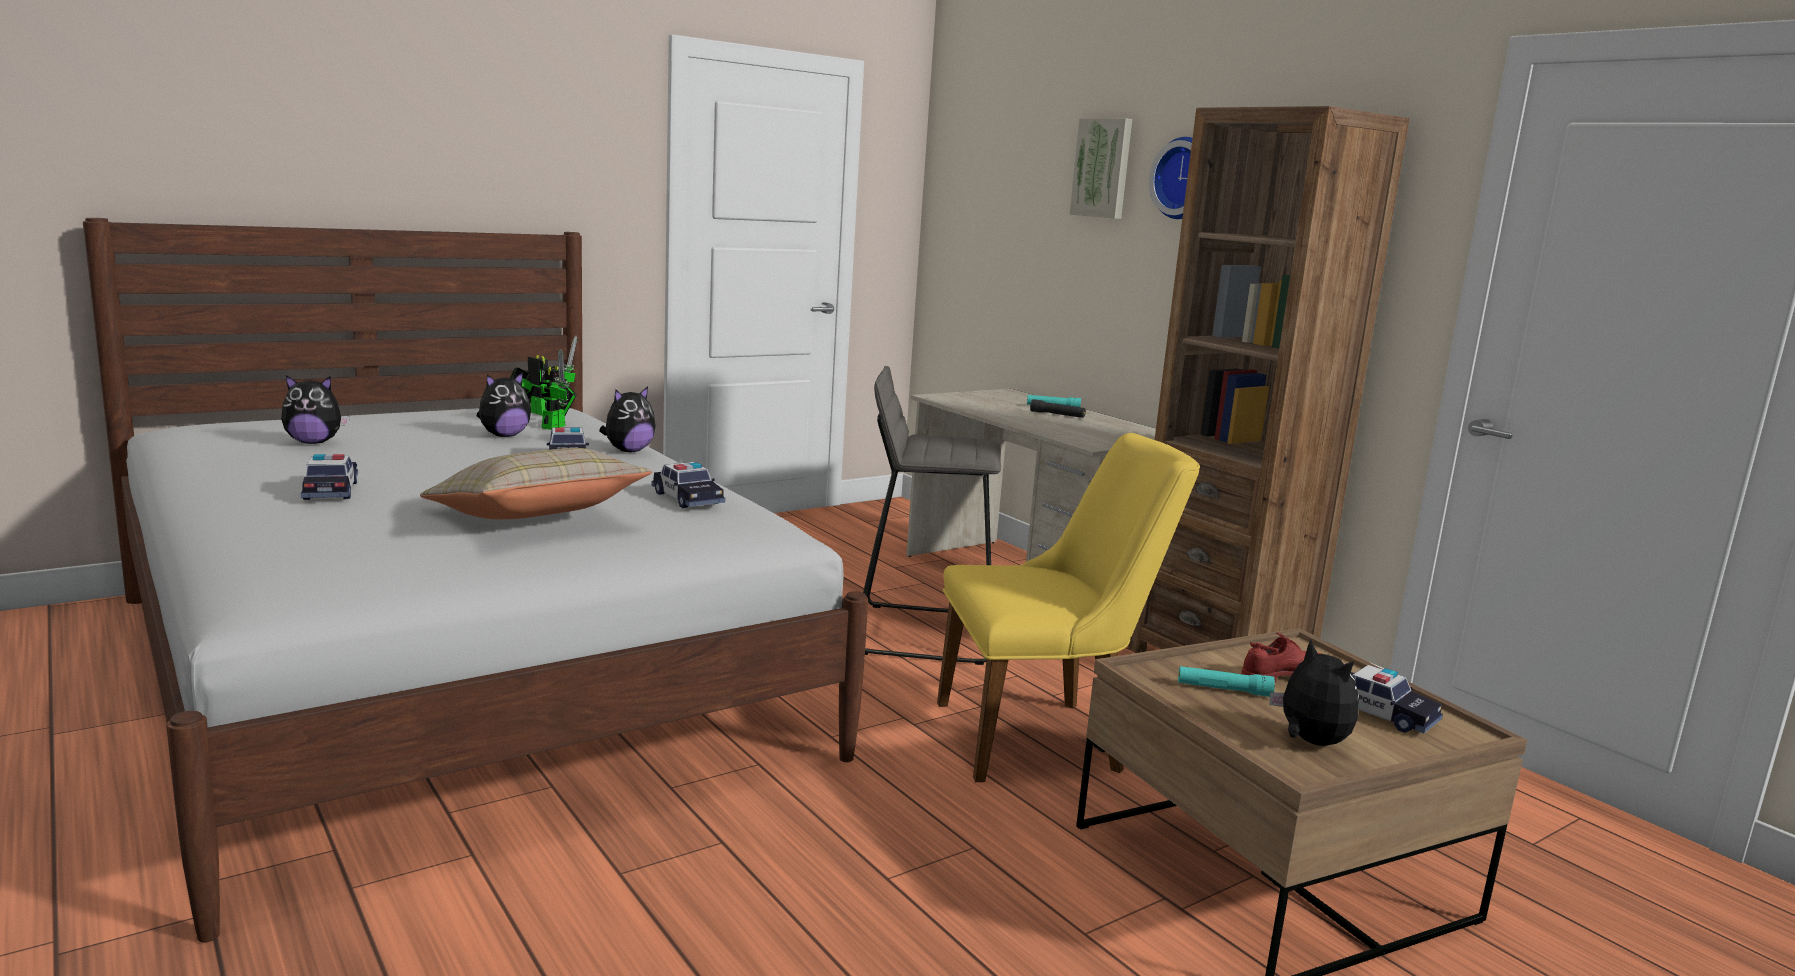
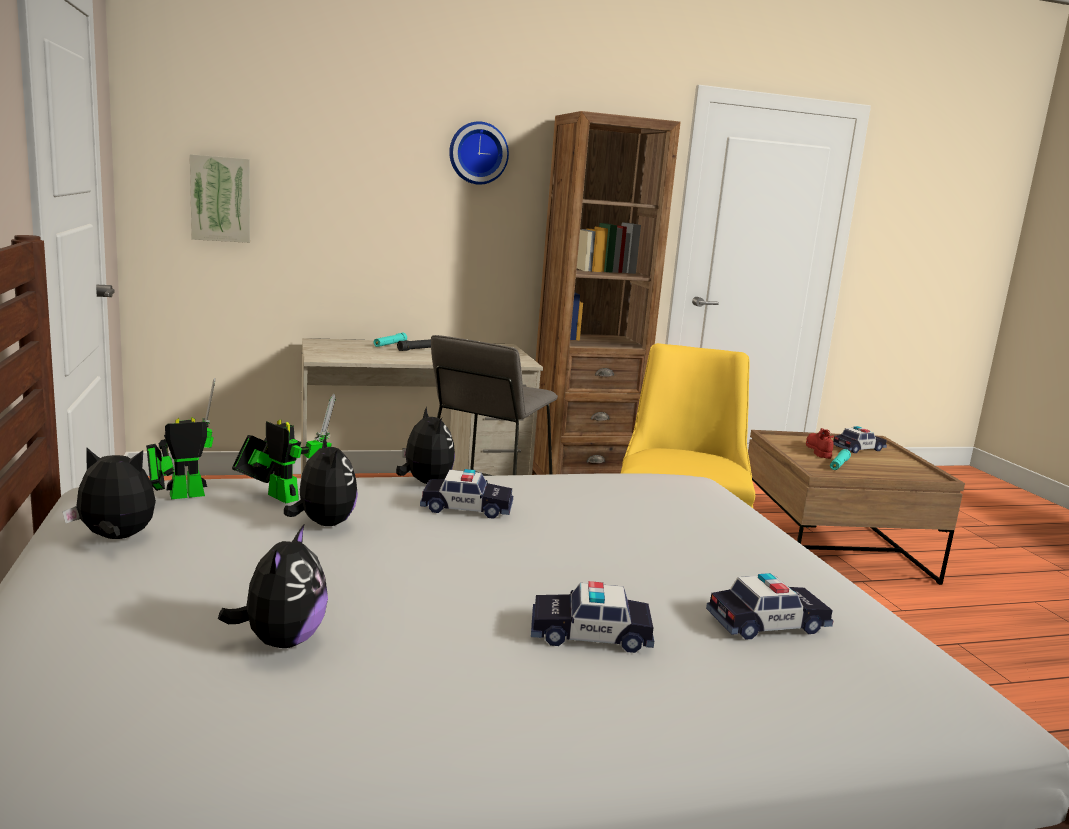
camera: 70 degrees left, 0 degrees up
(536, 519) = (702, 545): beige pillow -> none
(687, 498) = (628, 486): toy car -> toy car (767, 623)
(1103, 168) = (389, 140): picture -> picture (220, 199)
(1309, 742) = (898, 468): plush toy -> plush toy (116, 538)

